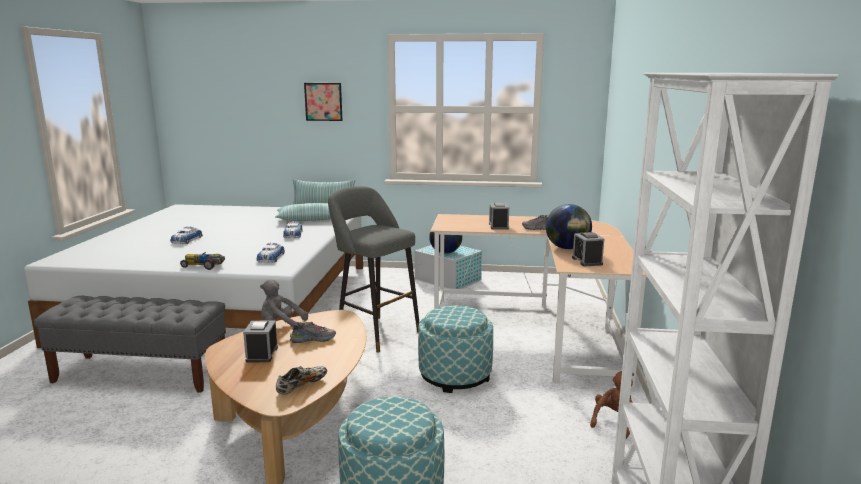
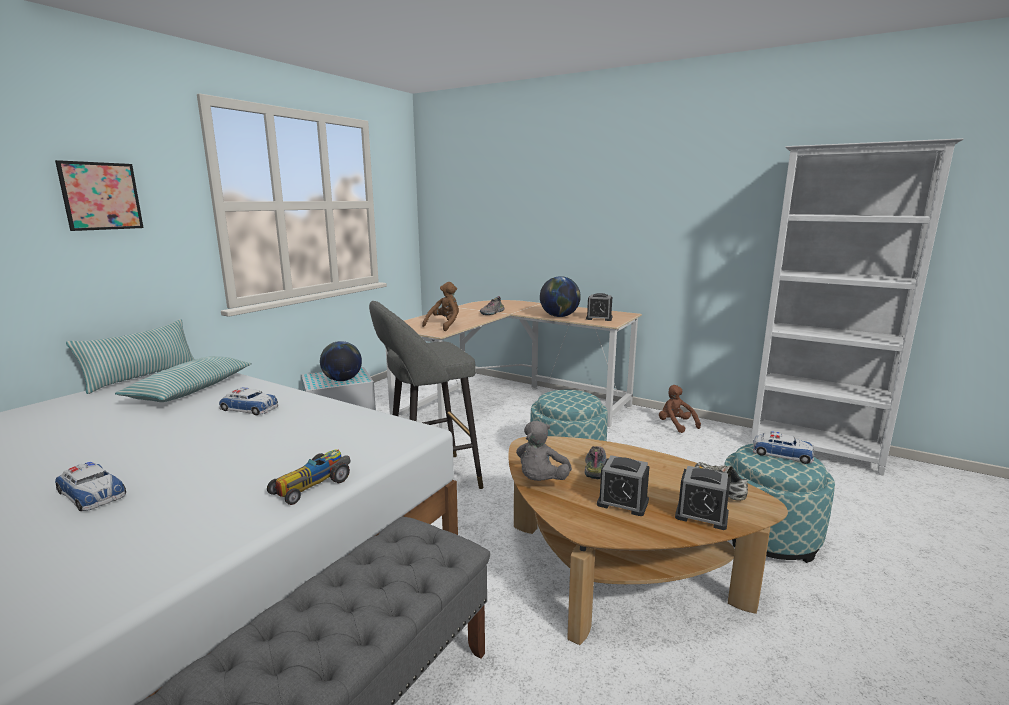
camera: 65 degrees left, 0 degrees up
(271, 257) = (349, 432): toy car -> toy car (782, 454)
(468, 225) = (445, 325): none -> brown plush toy
(498, 226) = (464, 319): alarm clock -> alarm clock (701, 515)

